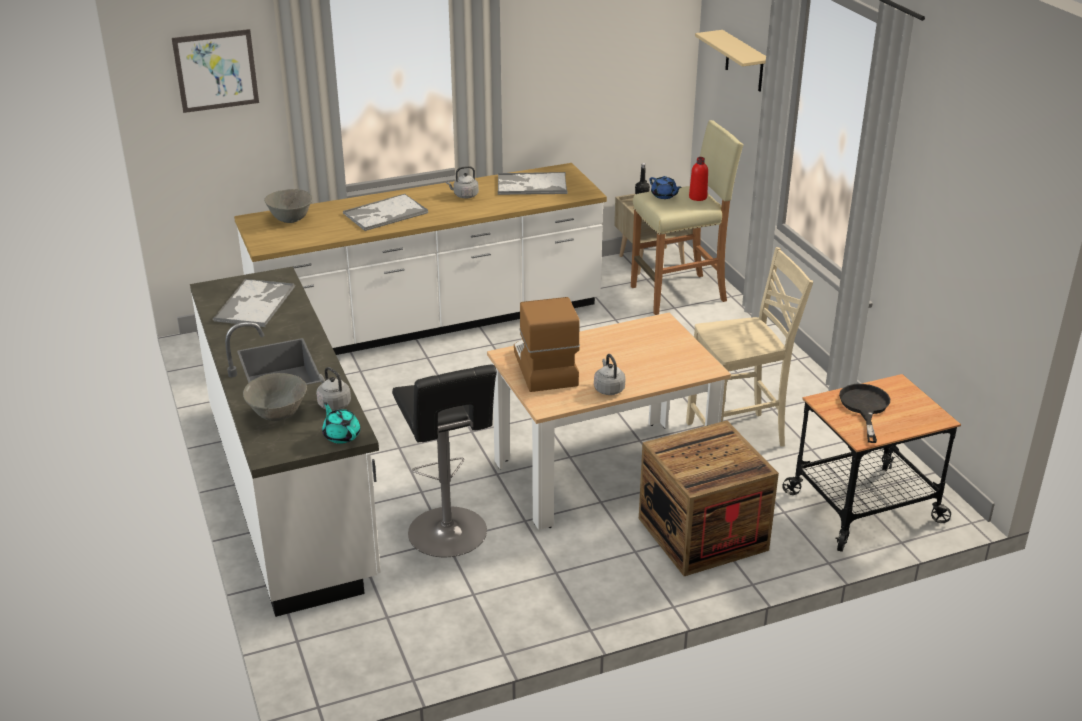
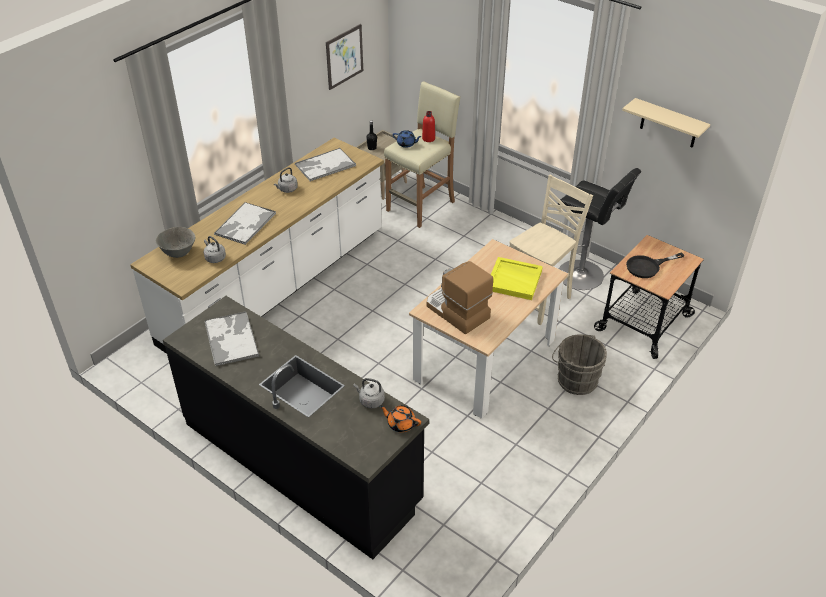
camera: 30 degrees left, 10 degrees up
(216, 70) = (91, 156): picture -> picture (344, 56)
(278, 414) = (341, 425): grey bowl -> none
(292, 494) = (301, 462): white counter -> black counter
(341, 435) = (400, 424): turquoise teapot -> orange teapot
(449, 535) = (431, 447): black stool -> black stool (583, 276)
(608, 388) = (509, 312): grey kettle -> grey kettle (214, 258)
(651, 360) = (514, 280): none -> yellow tray
(702, 534) = (575, 379): crate -> grey bucket
(744, 62) = (444, 37): beige shelf -> beige shelf (669, 124)
(864, 407) = (648, 267): black frying pan -> black frying pan turned 90 degrees counterclockwise

